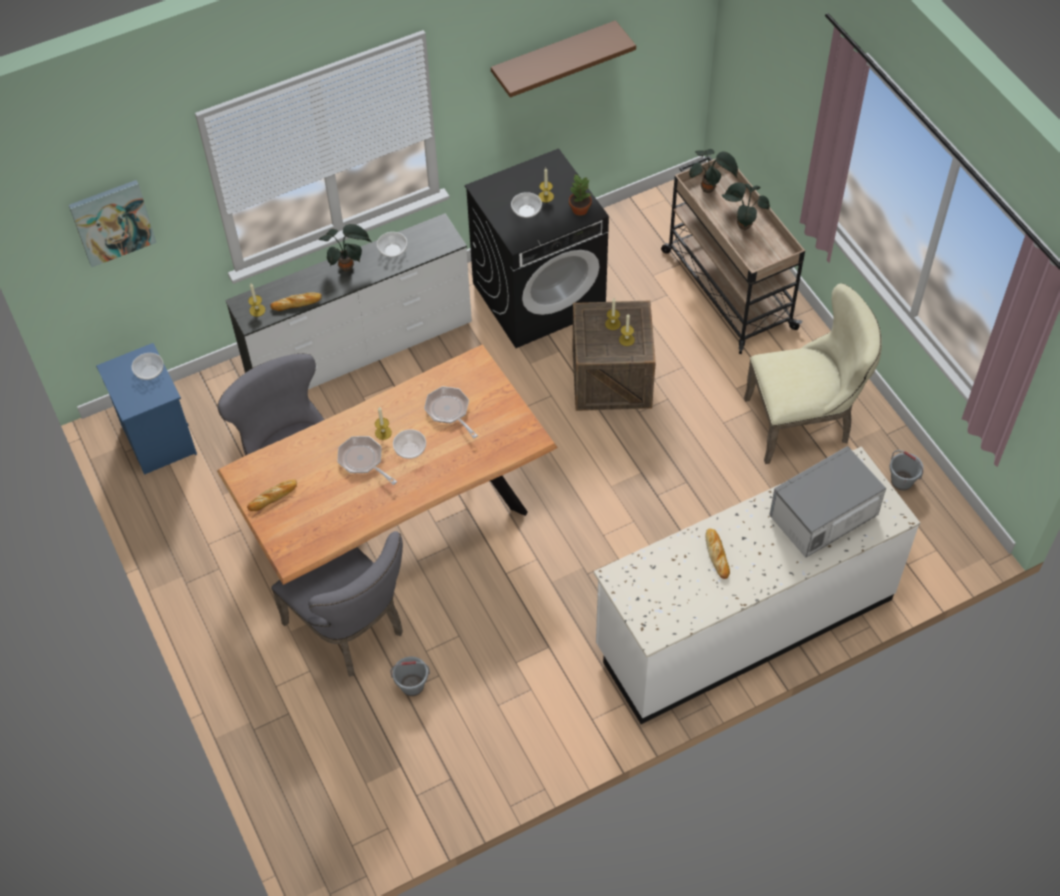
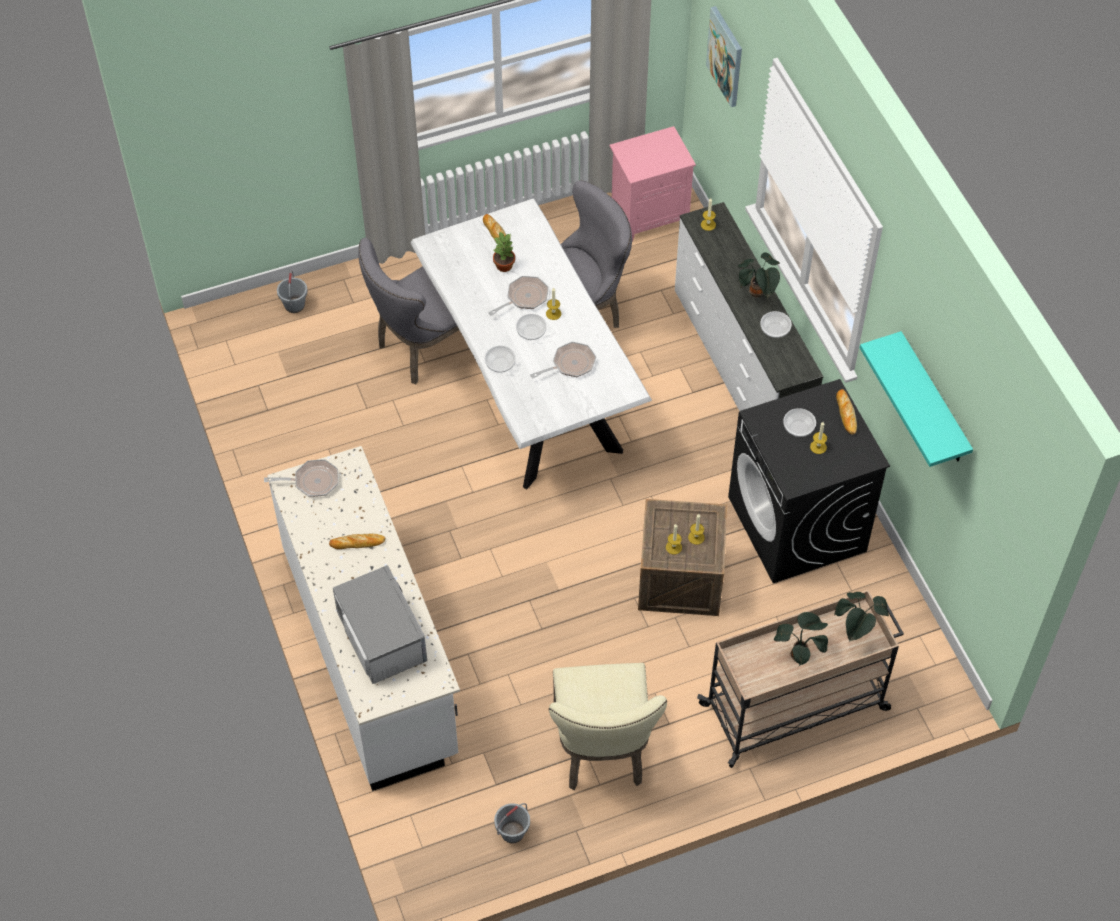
camera: 95 degrees right, 0 degrees up
(149, 372) = (661, 161): bowl -> bowl (500, 364)
(157, 438) = (649, 214): blue nightstand -> pink nightstand
(296, 303) = (713, 254): bread -> bread (846, 414)
(397, 524) = (529, 387): brown dining table -> white dining table
(412, 686) = (360, 388): grey bucket -> grey bucket (294, 305)
(553, 57) = (933, 401): brown shelf -> turquoise shelf
(579, 209) = (797, 474): potted plant -> potted plant (504, 265)
(648, 609) = (312, 481): none -> frying pan

